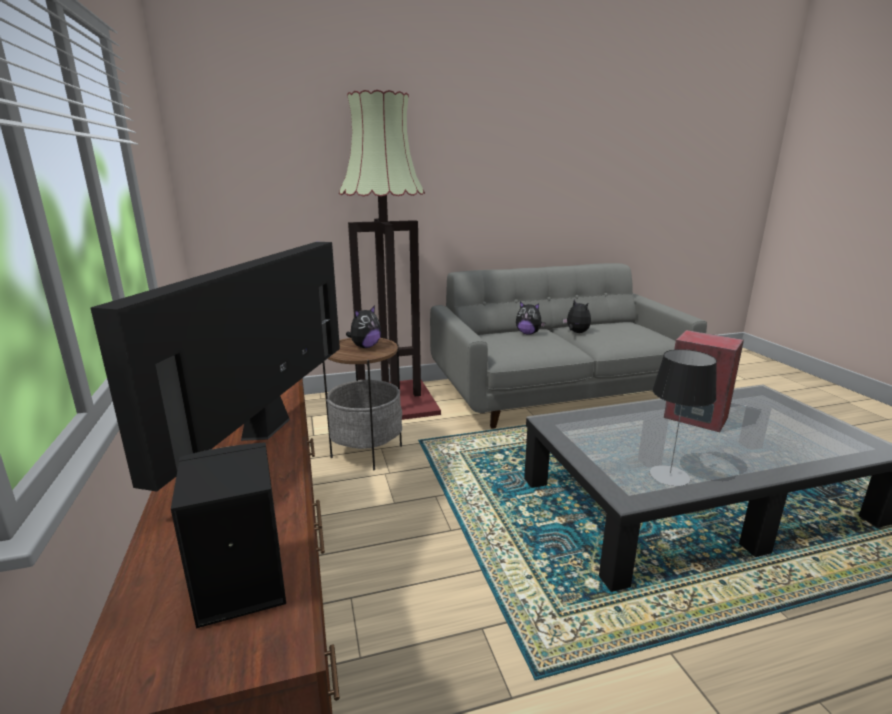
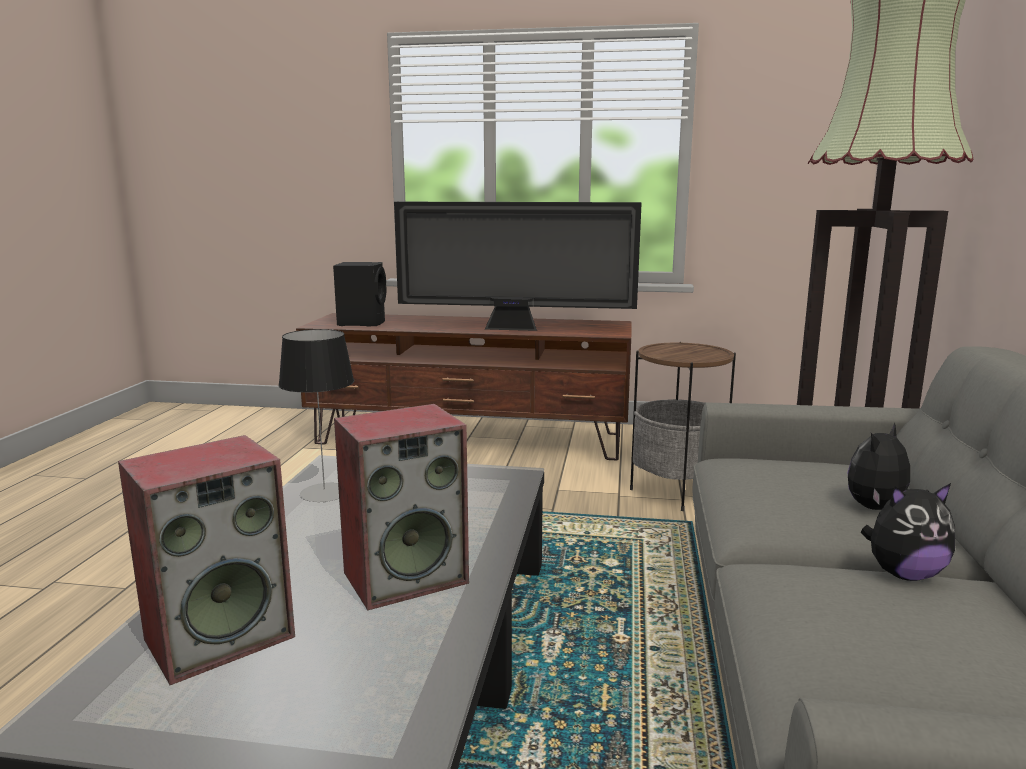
camera: 115 degrees right, 5 degrees down
(266, 427) = (515, 328): television -> television turned 150 degrees clockwise
(365, 346) = (690, 354): plush toy -> none
(800, 439) = (221, 636): none -> speaker

